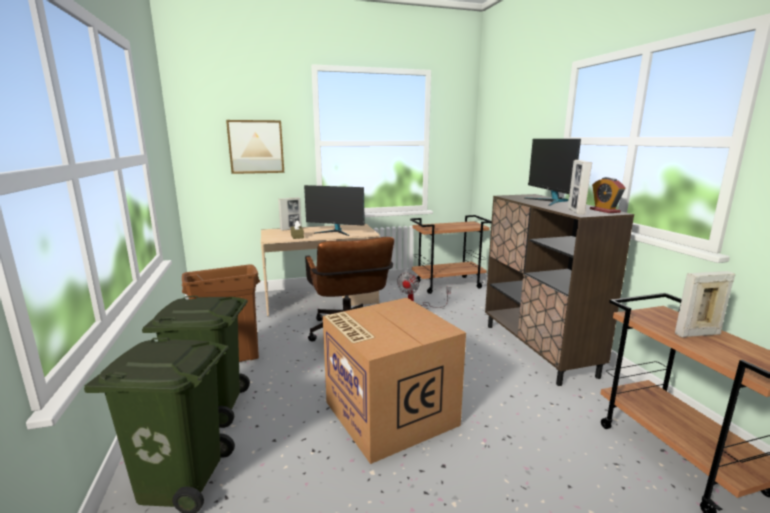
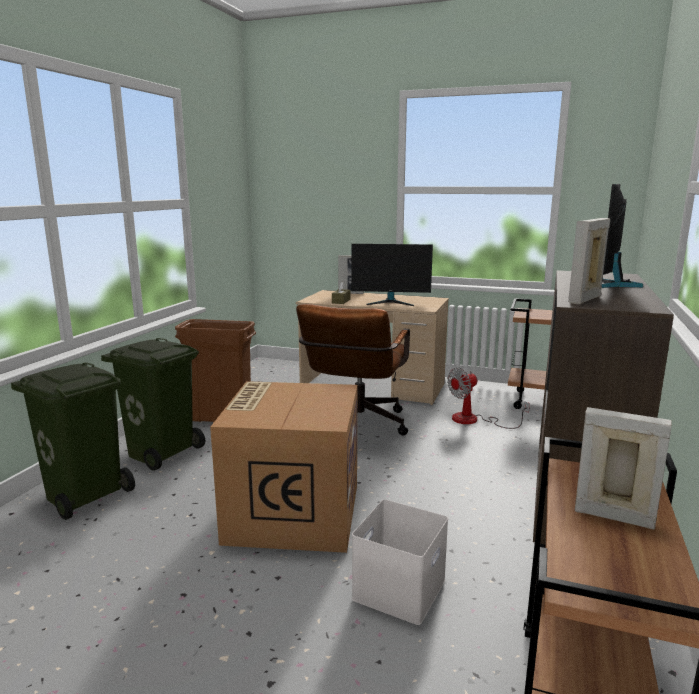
camera: 35 degrees right, 0 degrees up
(256, 147) = (330, 193): picture -> none
(335, 232) = (390, 302): monitor -> monitor turned 45 degrees counterclockwise
(517, 433) = (398, 588): none -> white storage box
(604, 211) = (639, 304): alarm clock -> none

